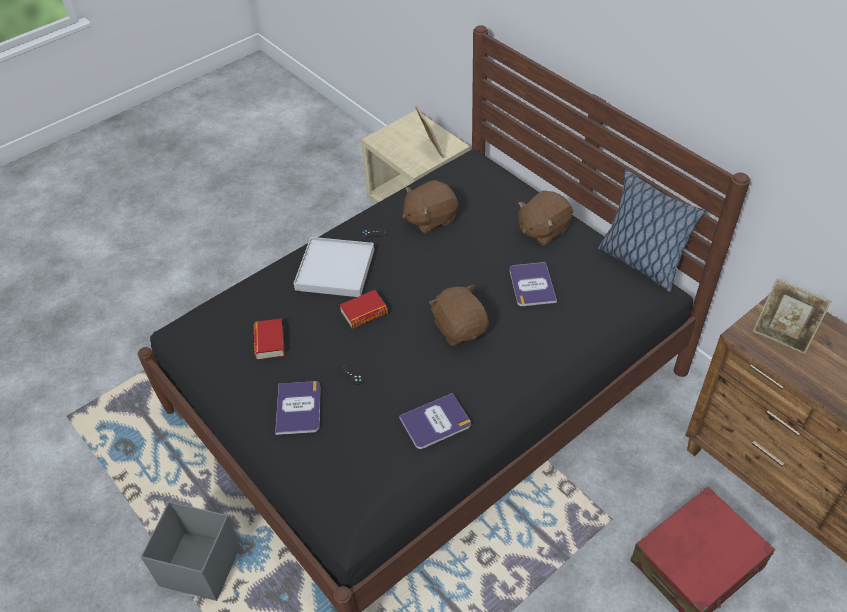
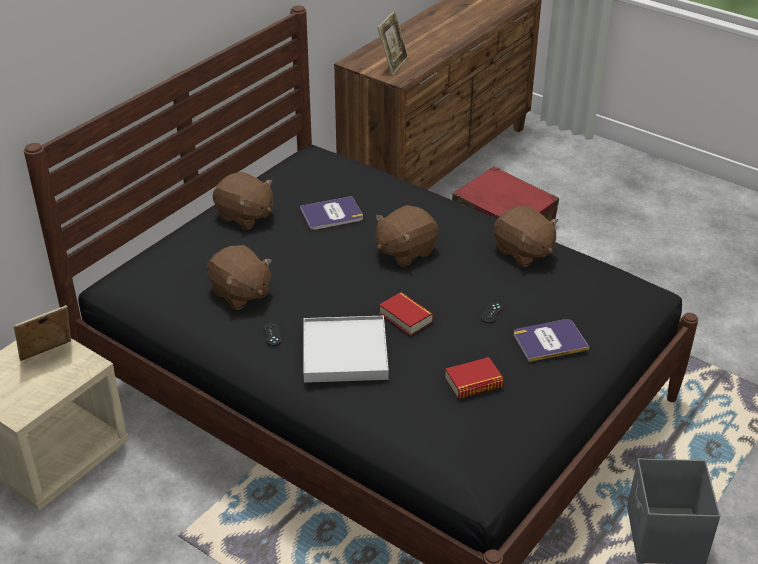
camera: 105 degrees left, 10 degrees down
(435, 422) = (523, 252): book -> brown plush toy
(640, 262) = (280, 162): pillow -> none

